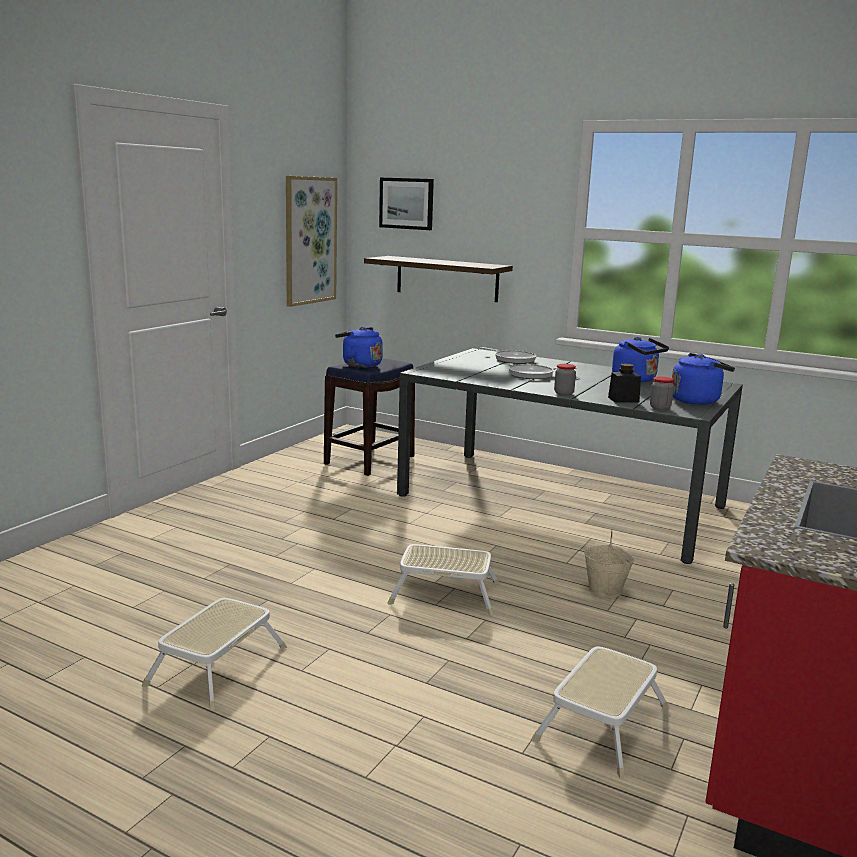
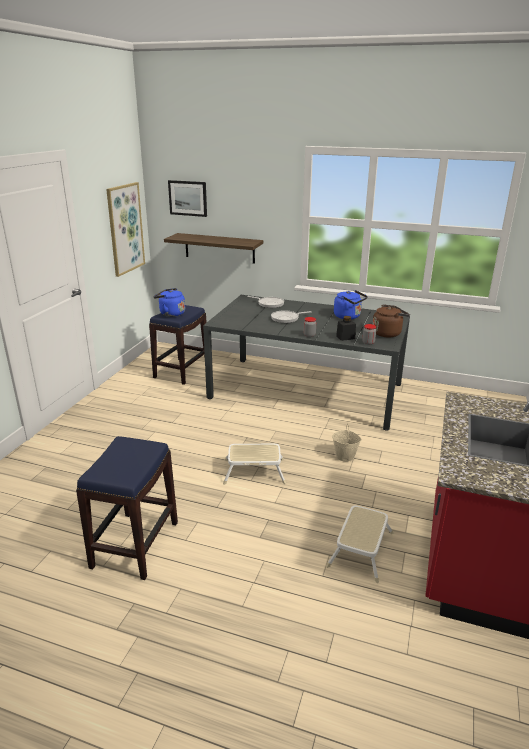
camera: 10 degrees left, 10 degrees up
(218, 666) = (135, 544): beige step ladder -> stool
(697, 400) = (388, 333): blue kettle -> brown kettle

